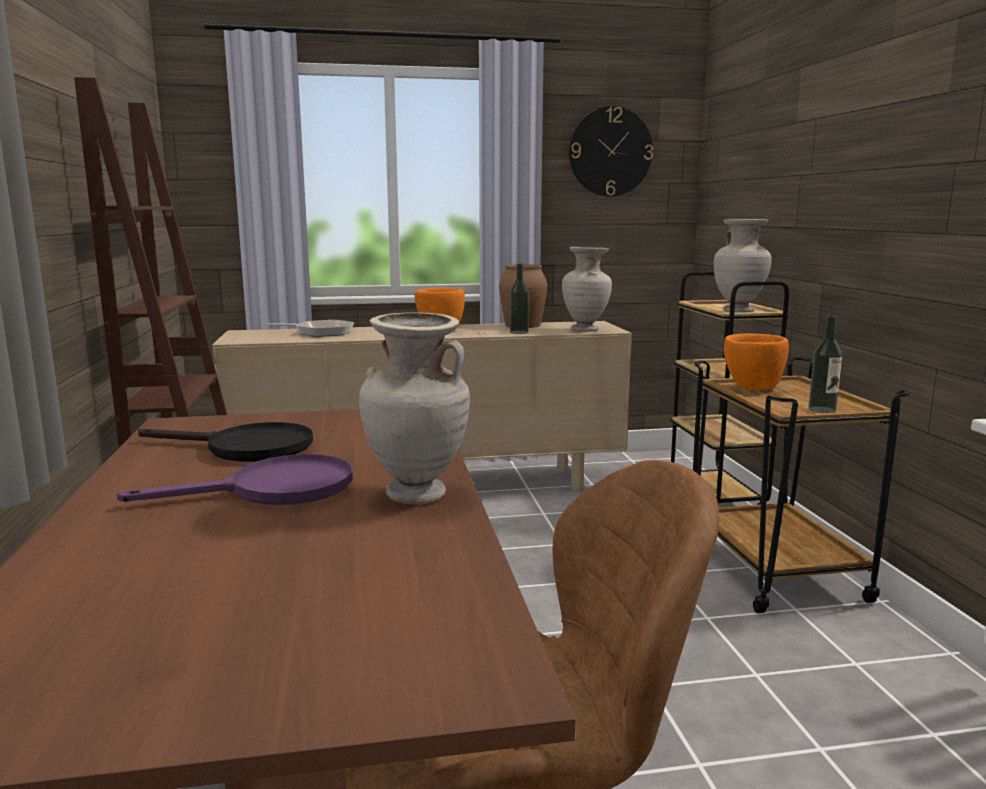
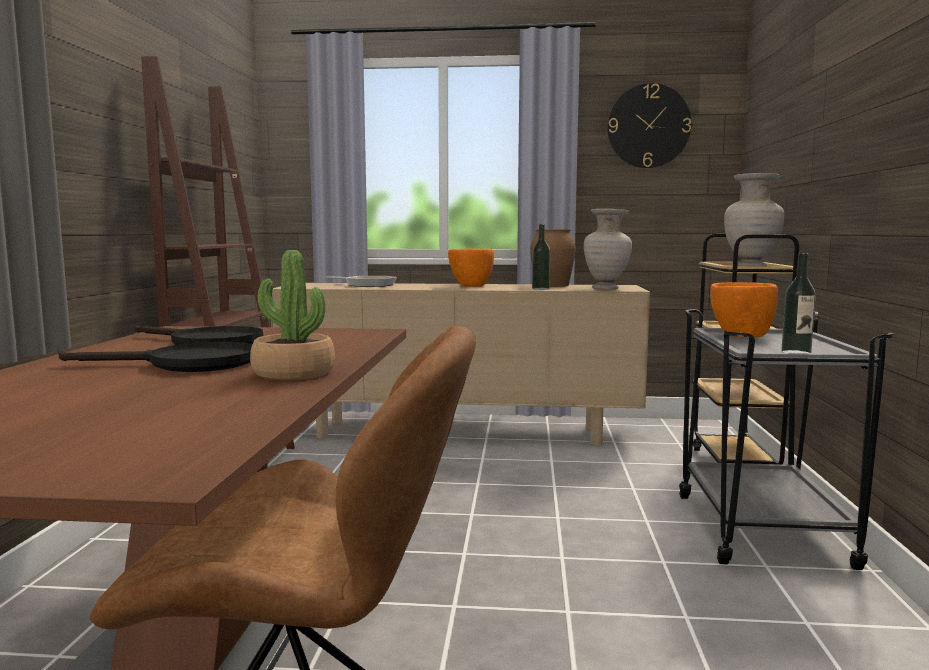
camera: 15 degrees right, 5 degrees down
(274, 490) = (188, 364): purple frying pan -> black frying pan
(416, 496) = (293, 373): beige vase -> potted plant
(774, 572) = (761, 531): brown cart -> grey cart

